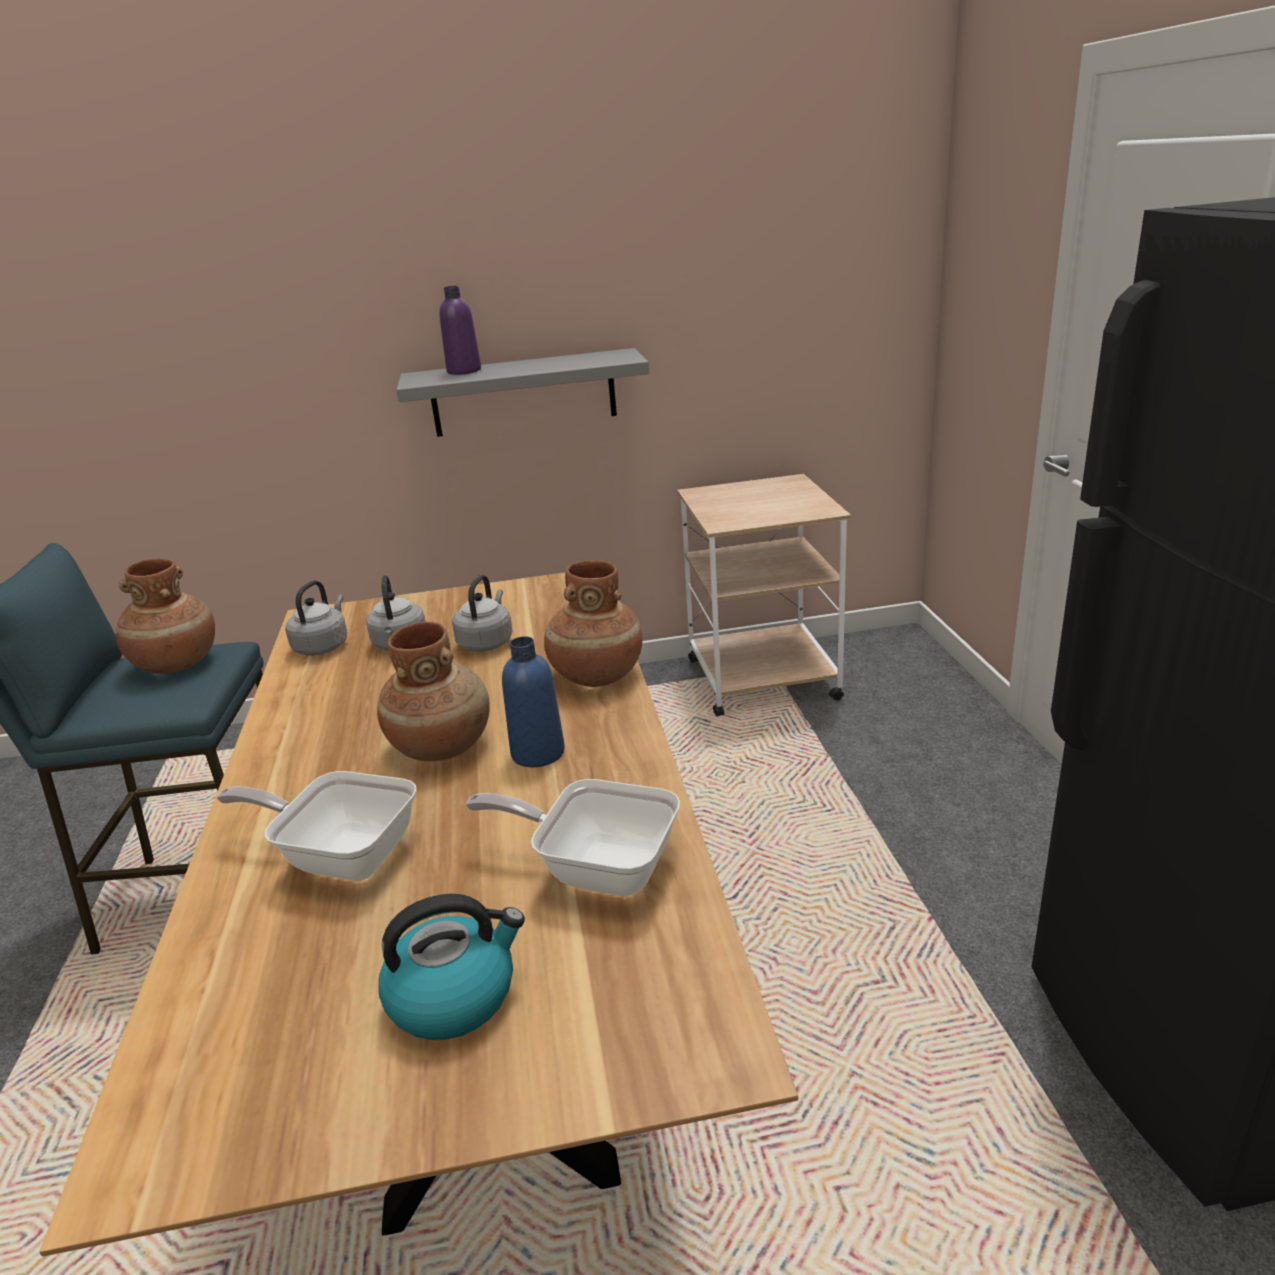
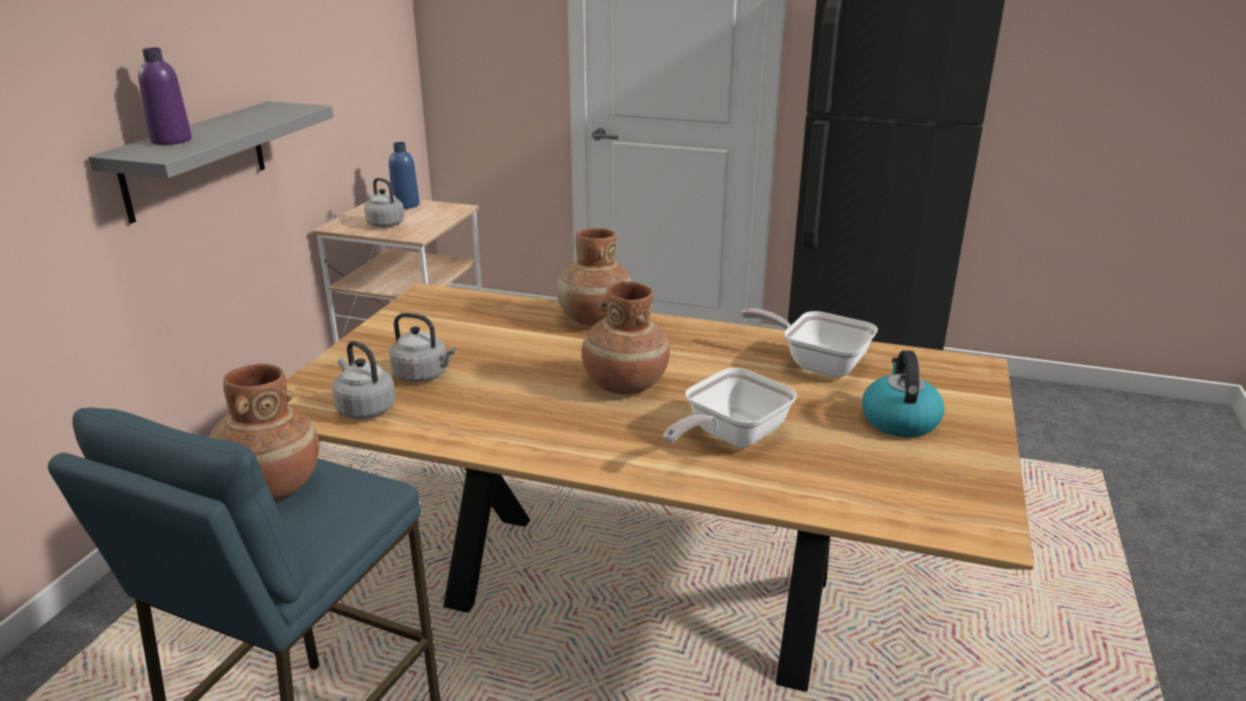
camera: 65 degrees left, 0 degrees up
(487, 642) = (480, 343): grey kettle -> grey kettle (384, 224)
(538, 753) = (675, 356): blue bottle -> blue bottle (406, 205)
(597, 867) = (817, 363): frying pan -> frying pan turned 75 degrees clockwise

